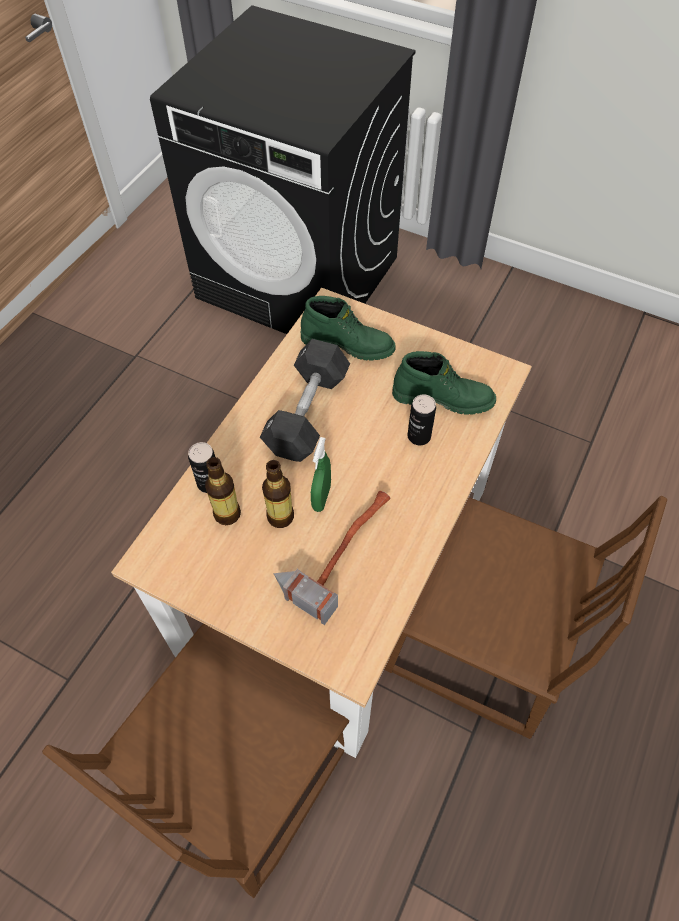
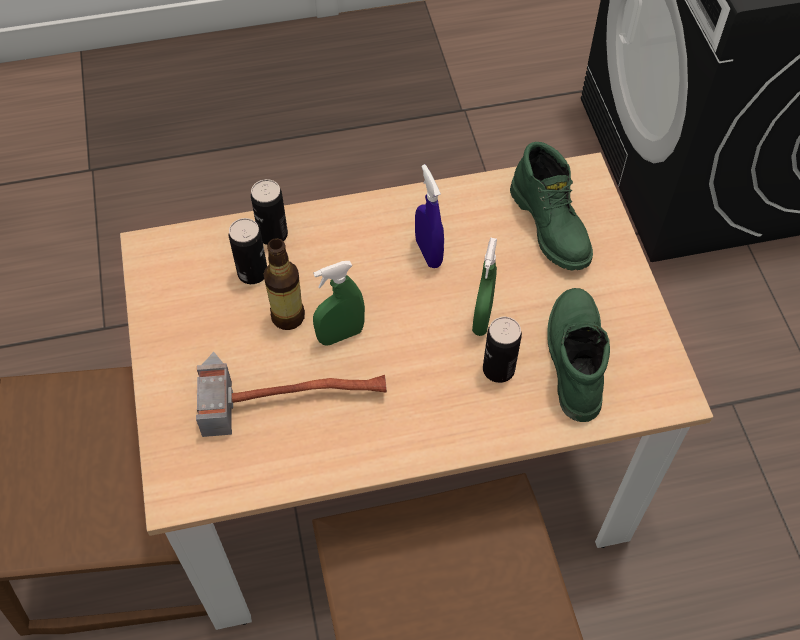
camera: 50 degrees right, 0 degrees up
(227, 514) = (252, 273): bottle -> can
(307, 413) = (428, 253): black dumbbell -> blue spray bottle
(378, 420) = (482, 318): none -> green spray bottle
(443, 397) = (573, 358): green boot -> green boot turned 150 degrees counterclockwise

